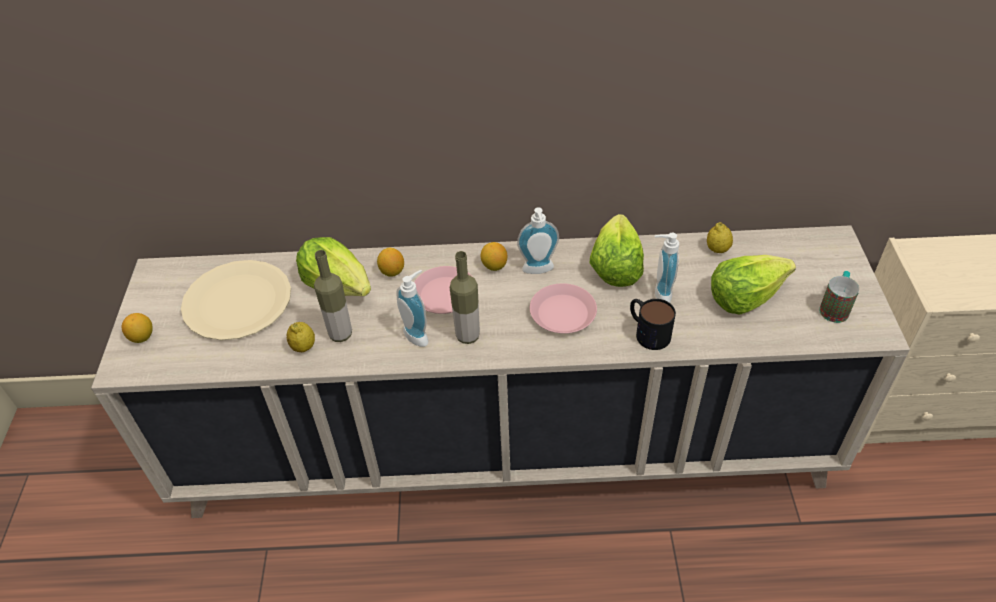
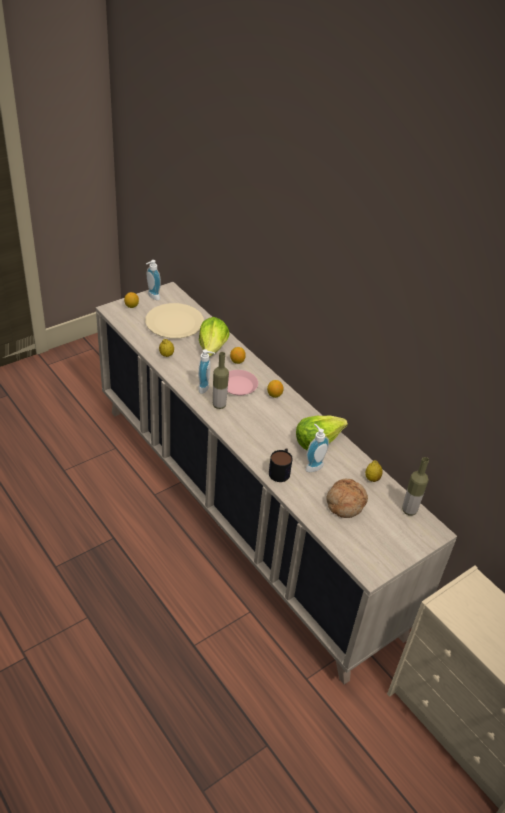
camera: 50 degrees right, 5 degrees down
(340, 334) = (183, 363): bottle -> bottle (409, 510)
(538, 271) = (286, 412): soap dispenser -> soap dispenser (152, 297)
(562, 313) = (264, 433): pink plate -> none
(745, 296) = (345, 502): lettuce -> bread
(835, 307) = (373, 546): mug -> none

